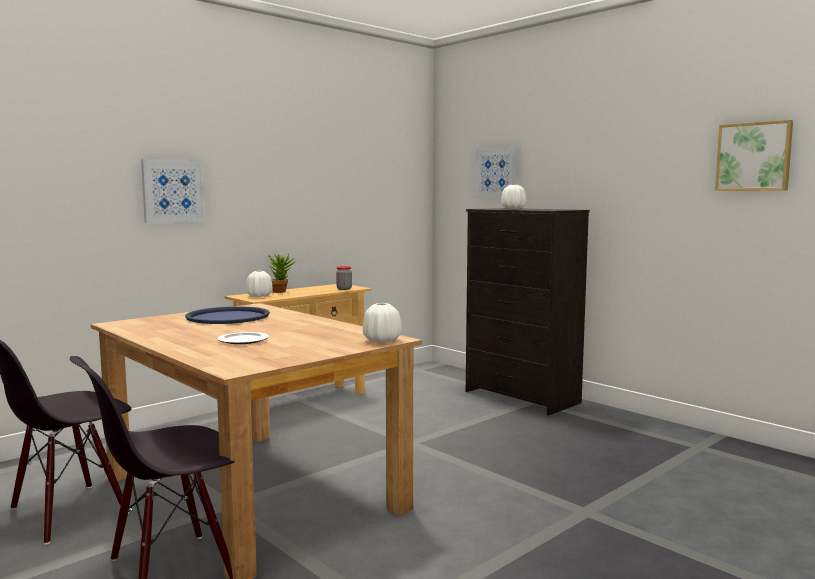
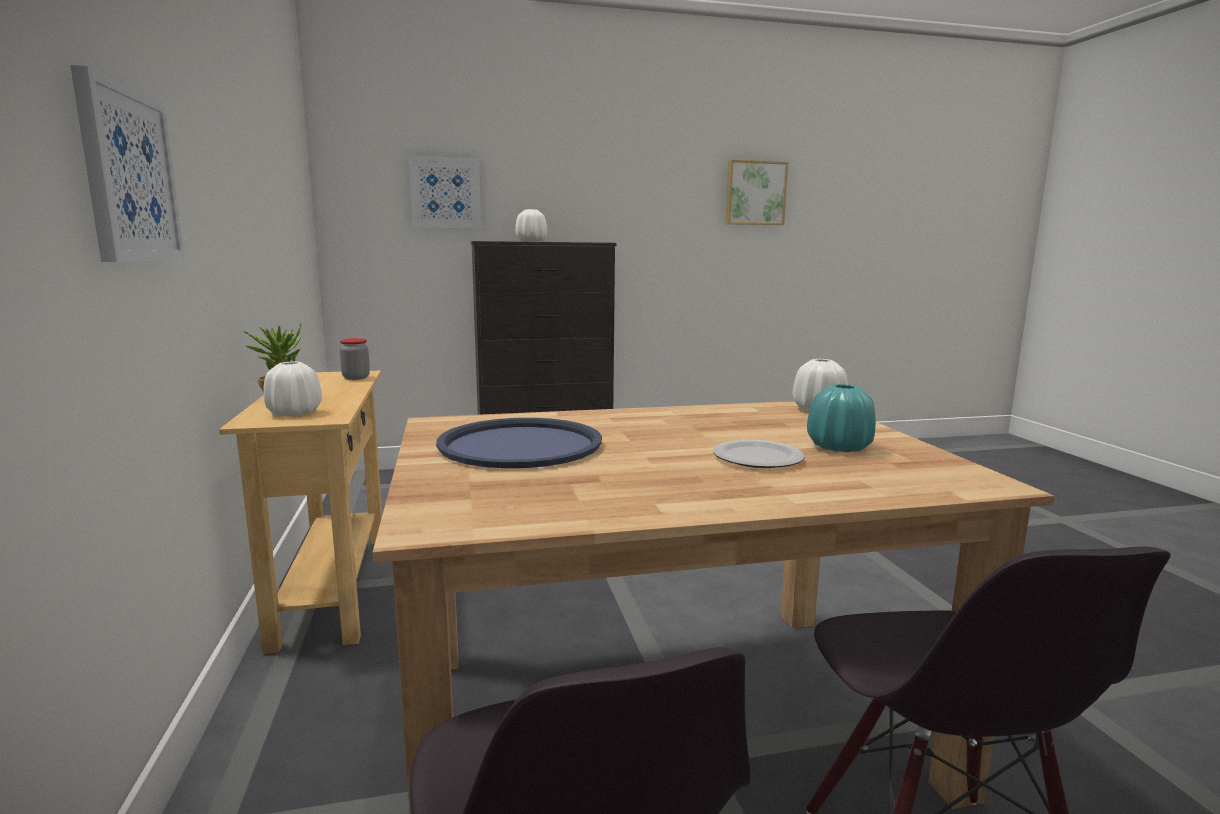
camera: 60 degrees left, 5 degrees up
(283, 348) = (839, 447): none -> turquoise vase

